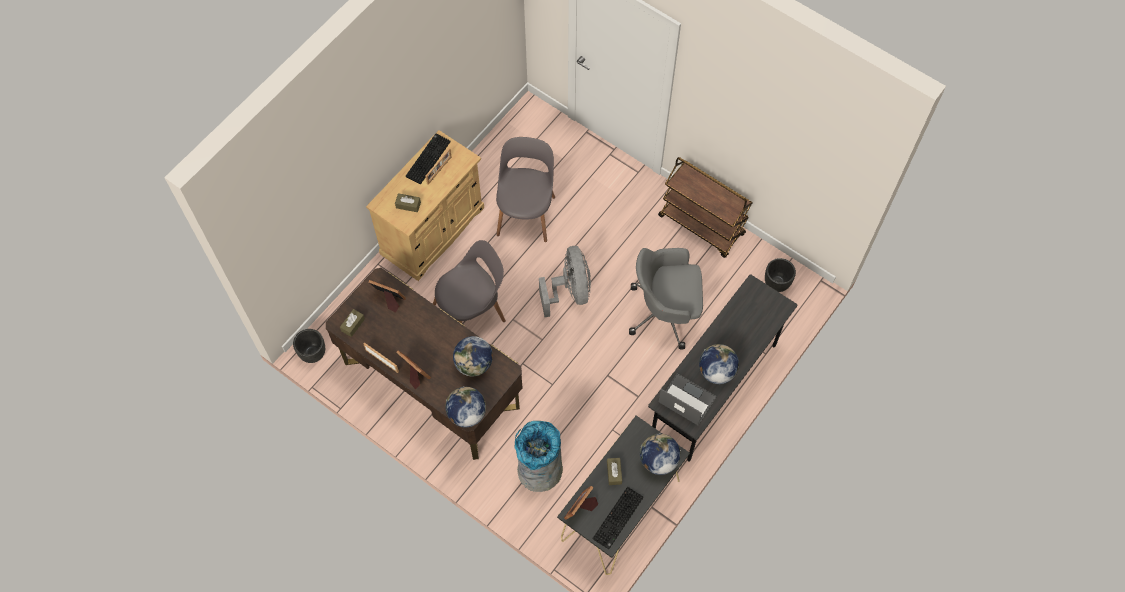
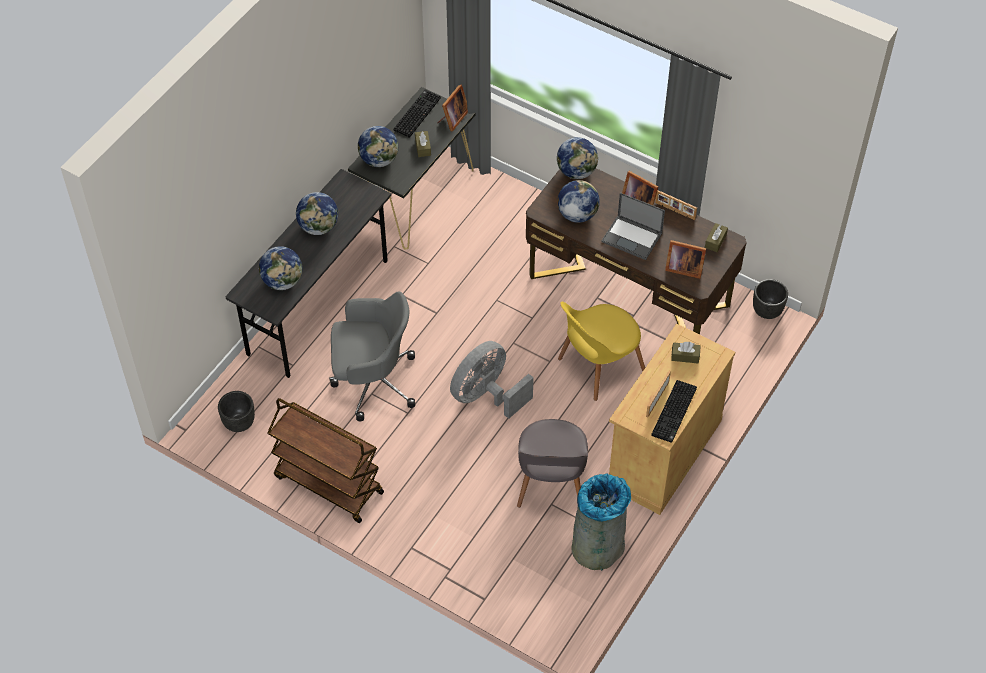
camera: 175 degrees right, 10 degrees down
(472, 311) = (598, 366): grey chair -> yellow chair
(539, 471) = (501, 222): grey trash can -> grey trash can (598, 546)
(569, 291) = (487, 395): grey fan -> grey fan turned 60 degrees clockwise
(686, 399) = (351, 200): laptop -> laptop (632, 238)
(747, 315) = (283, 281): none -> globe

